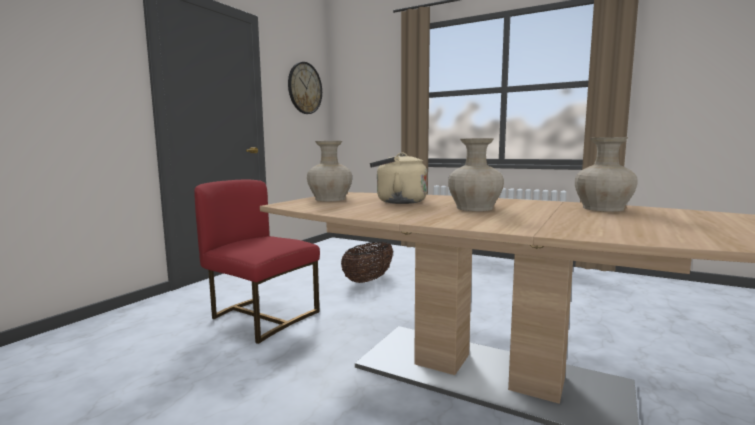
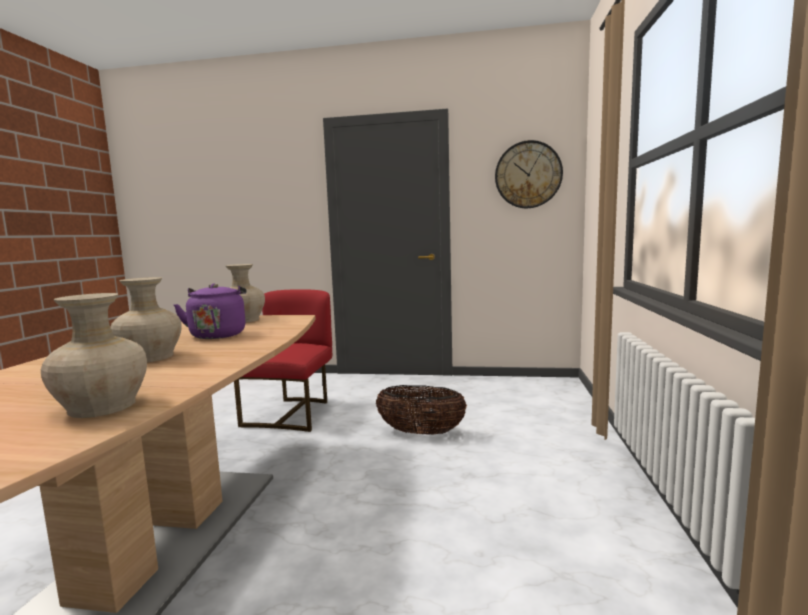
camera: 70 degrees right, 0 degrees up
(397, 202) = (218, 334): beige kettle -> purple kettle

